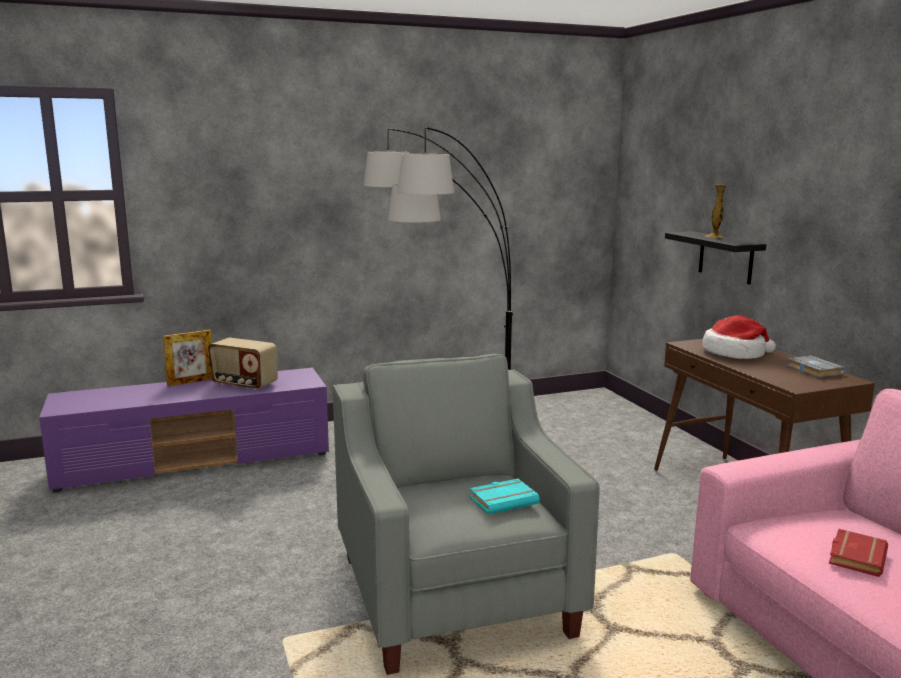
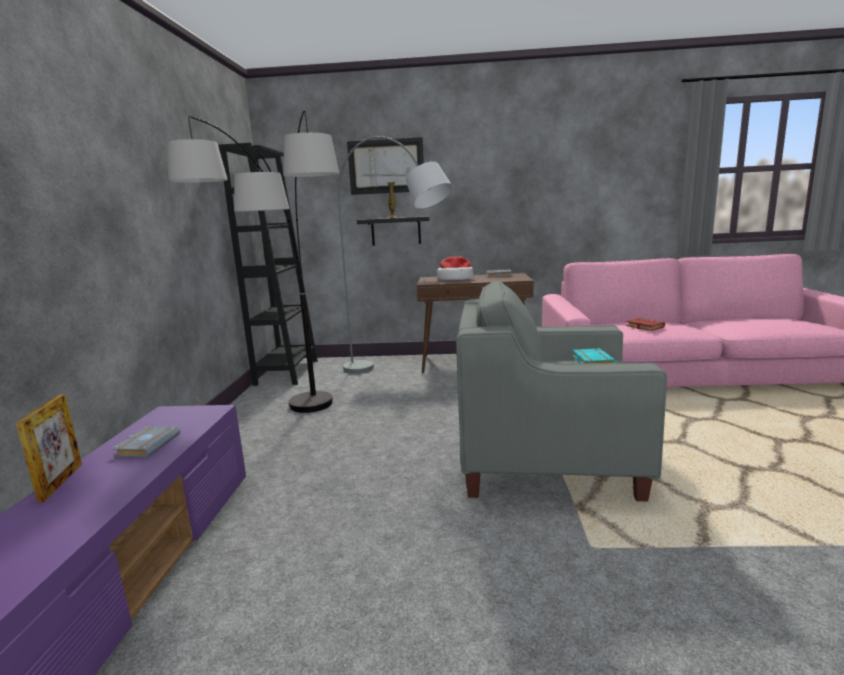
camera: 65 degrees left, 0 degrees up
(244, 384) = (147, 445): radio -> grey book
(567, 402) = (287, 372): none -> black bookcase
(613, 462) = (399, 379): none -> grey floor lamp
(729, 159) = (386, 166): none -> picture

